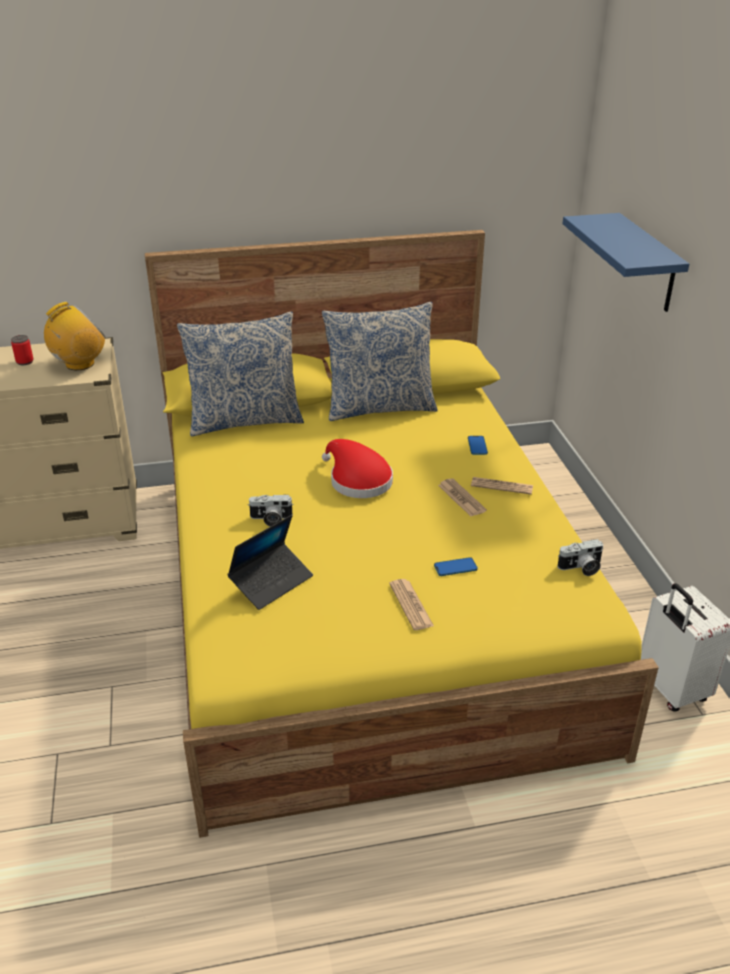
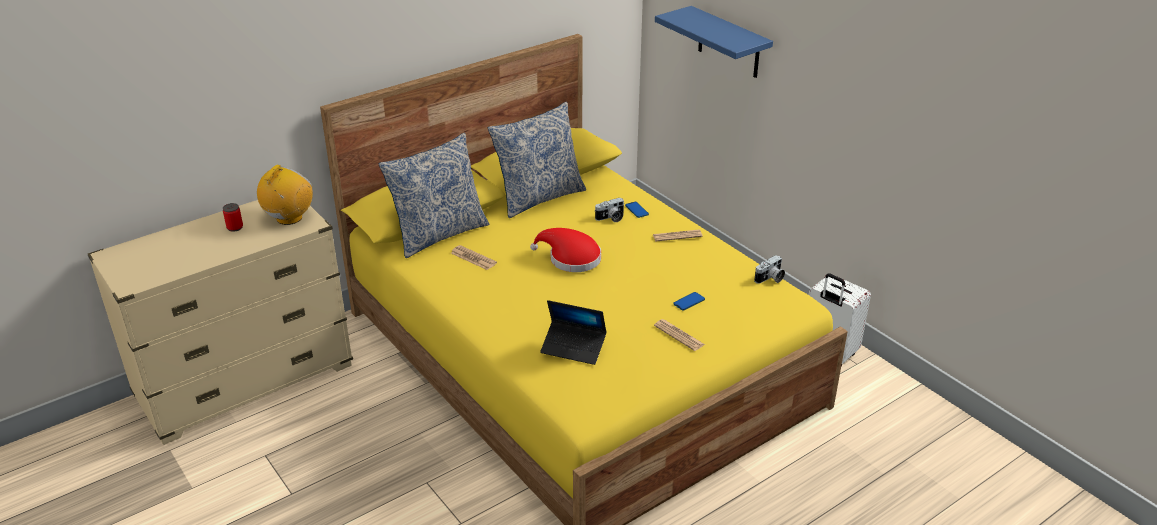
camera: 25 degrees left, 0 degrees up
(271, 519) = (530, 305): camera -> camera (611, 218)
(271, 582) = (573, 348): laptop -> laptop turned 90 degrees clockwise
(461, 498) = (655, 252): newspaper -> newspaper (473, 258)

